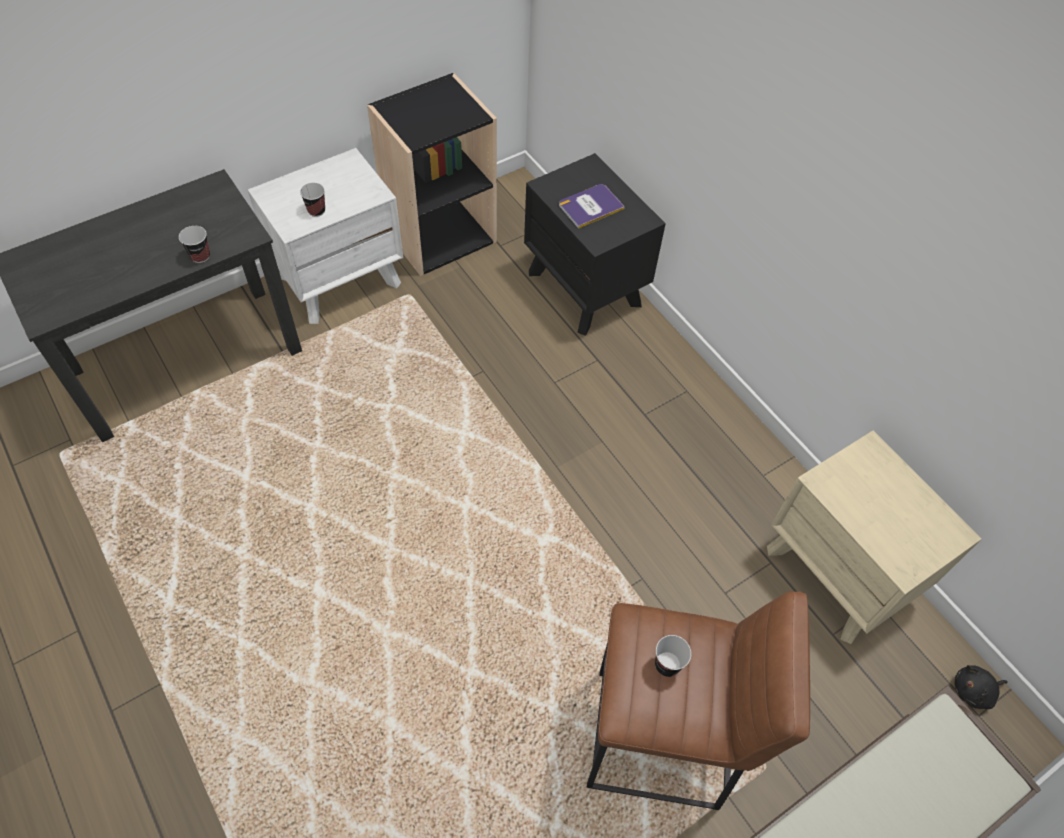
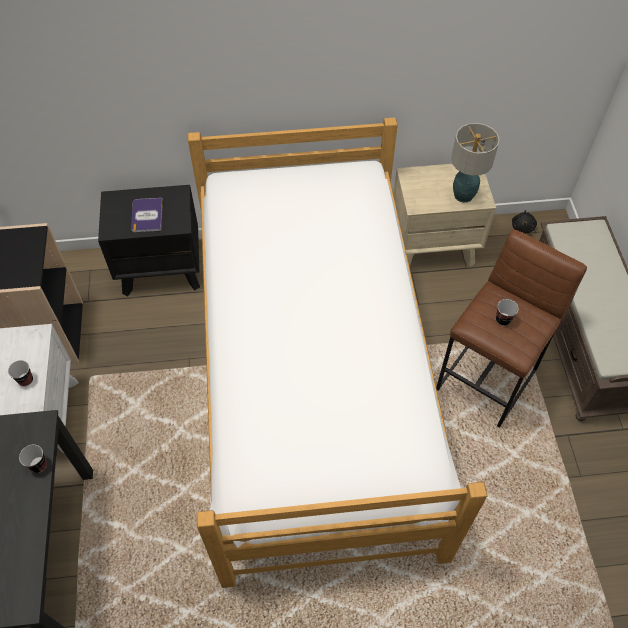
camera: 60 degrees left, 0 degrees up
(528, 516) = (315, 381): none -> bed
(893, 538) = (463, 195): none -> table lamp

